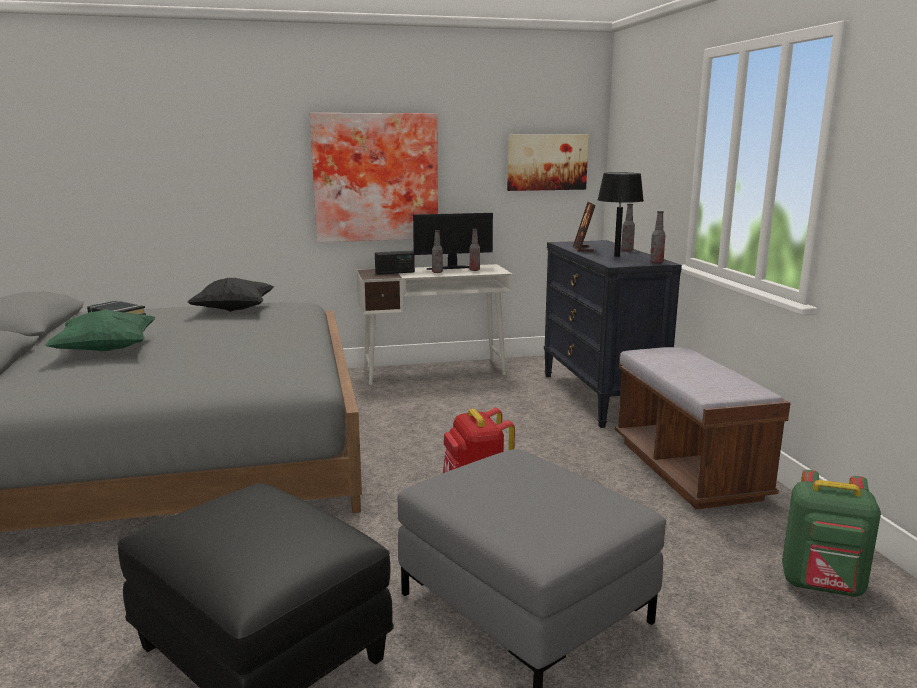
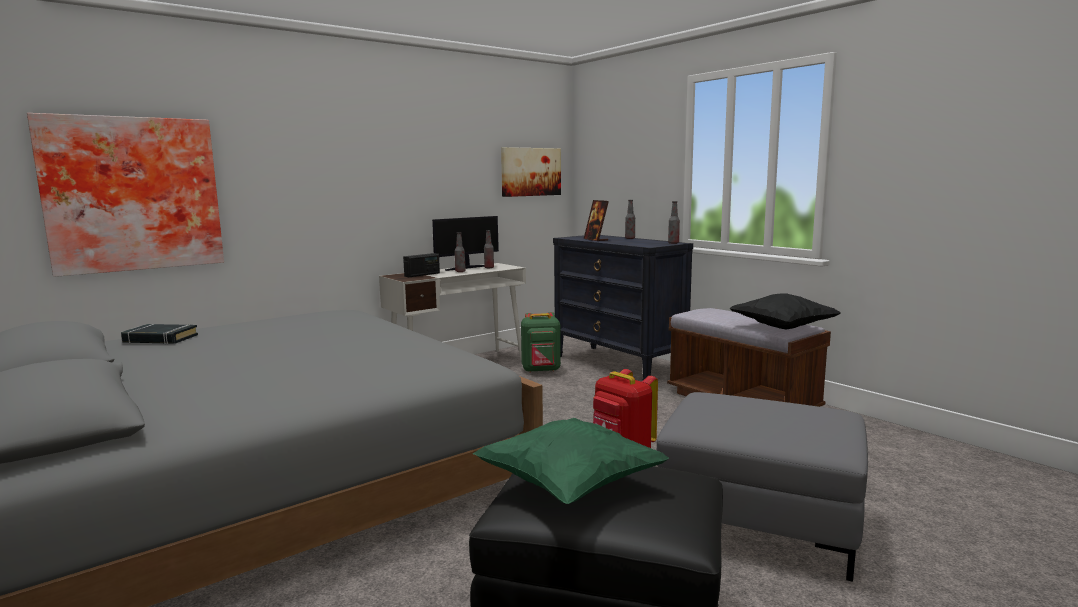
camera: 25 degrees left, 5 degrees down
(106, 350) = (218, 368): green pillow -> green pillow (570, 486)
(234, 310) = (293, 321): black pillow -> black pillow (782, 328)
(375, 177) = (393, 186): picture -> picture (133, 194)
(616, 256) = (633, 241): black table lamp -> none
(822, 586) = (911, 456): green backpack -> green backpack (541, 370)

